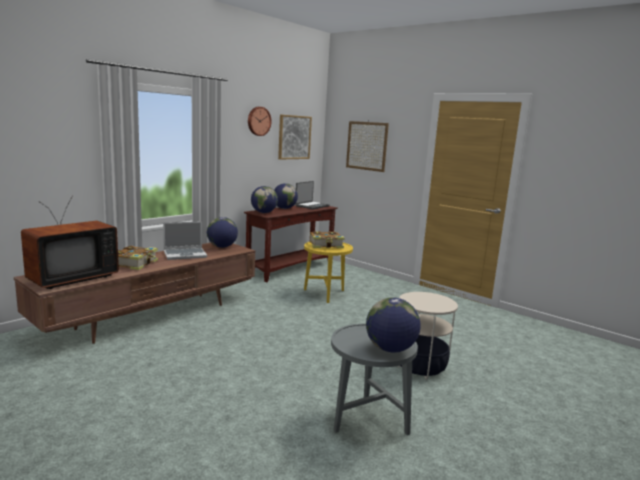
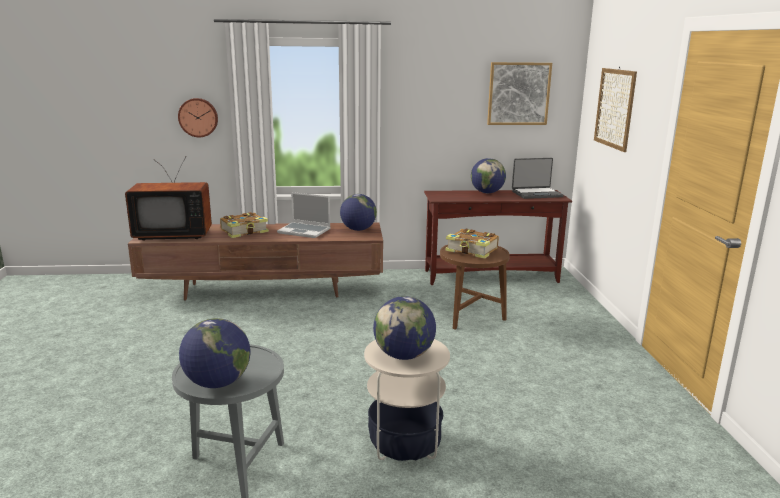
camera: 45 degrees right, 5 degrees up
(258, 121) = (452, 73): wall clock -> wall clock (198, 117)
(264, 212) = (443, 195): globe -> globe (404, 355)
(325, 294) = (470, 318): yellow side table -> brown side table

